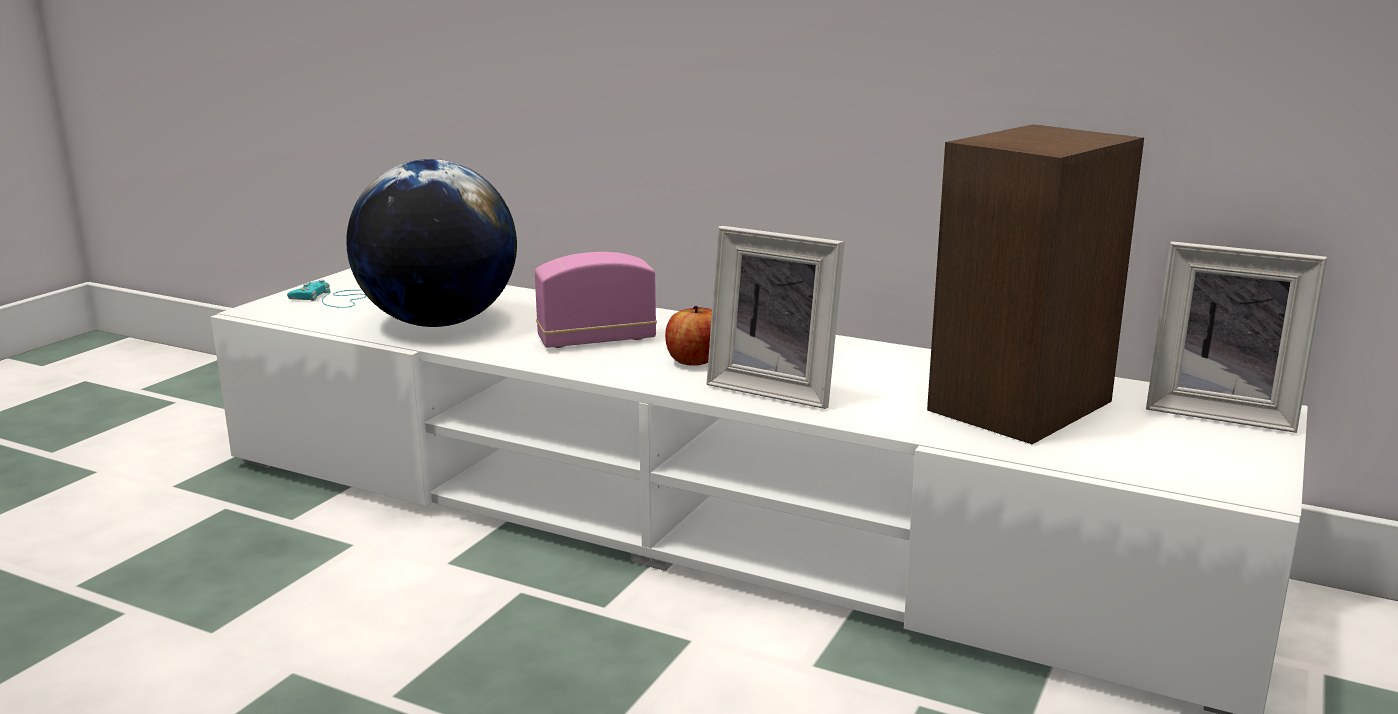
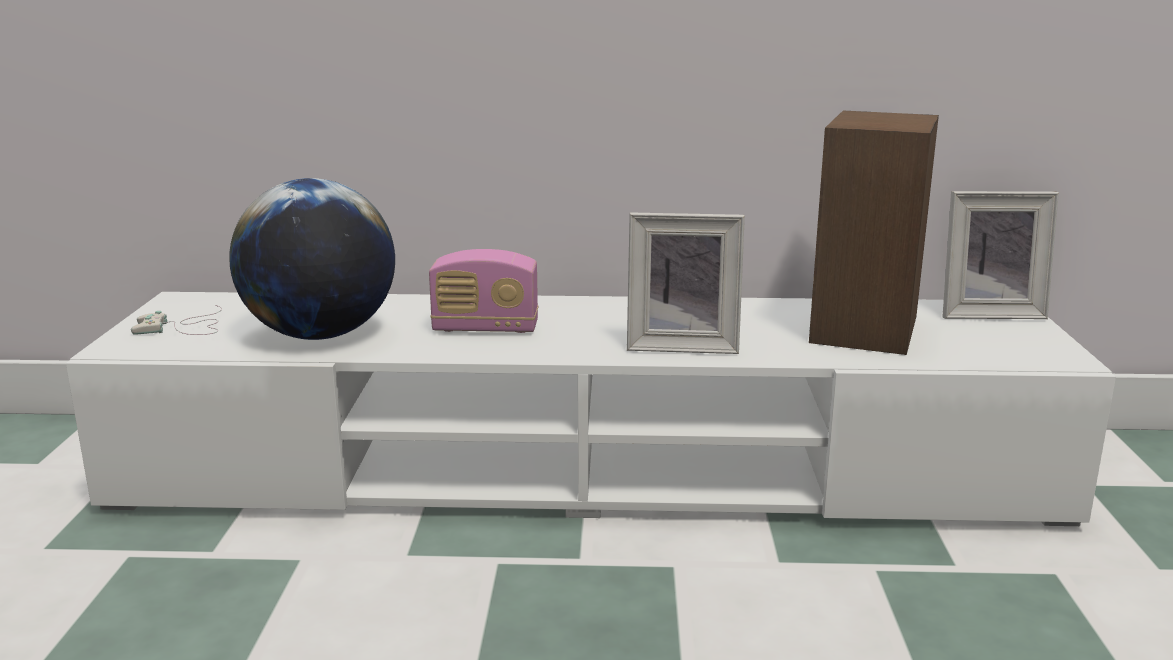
camera: 25 degrees left, 0 degrees up
(336, 299) = (184, 328): turquoise game controller -> white game controller
(596, 340) = (485, 329): radio -> radio turned 135 degrees counterclockwise
(694, 361) = (589, 333): apple -> none

